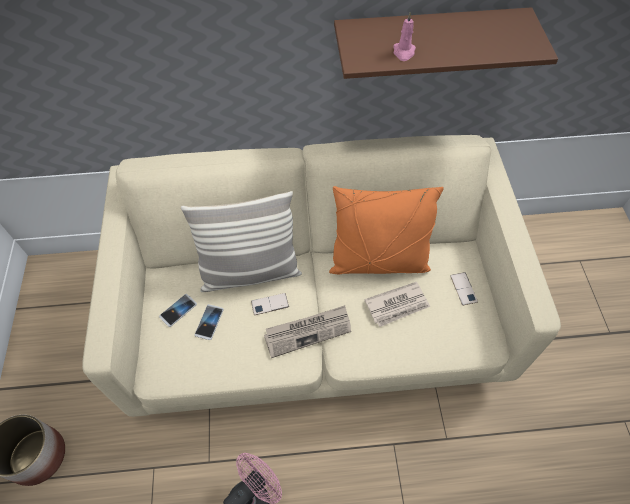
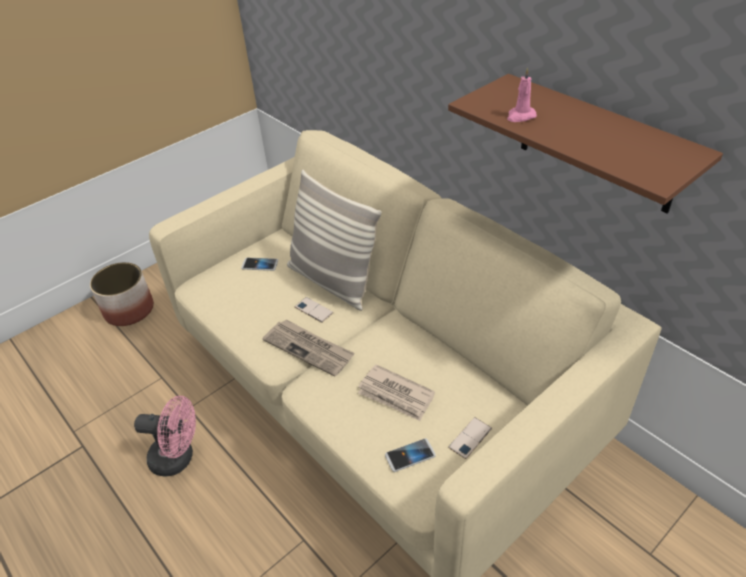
camera: 55 degrees right, 15 degrees down
(209, 322) = (264, 286): phone -> phone (410, 455)
(378, 262) = (431, 354): orange pillow -> none

